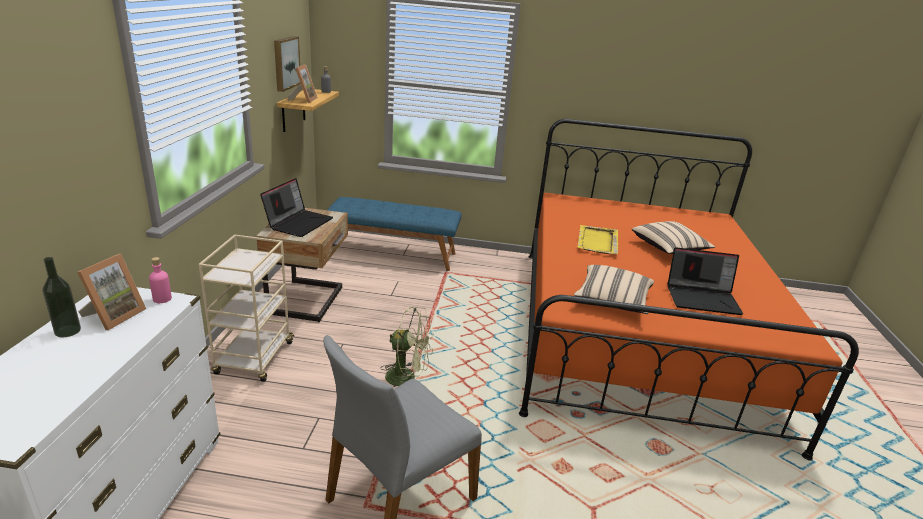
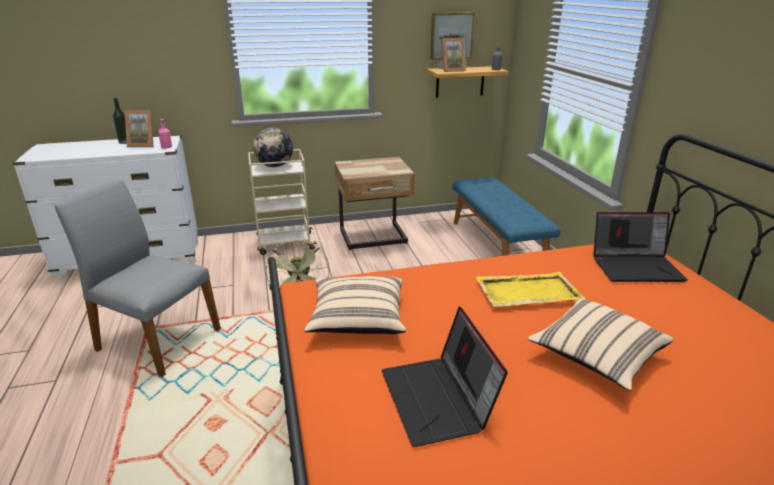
camera: 70 degrees right, 0 degrees up
(238, 265) = (275, 166): none -> globe
(299, 223) = (371, 165): laptop -> laptop (636, 267)

